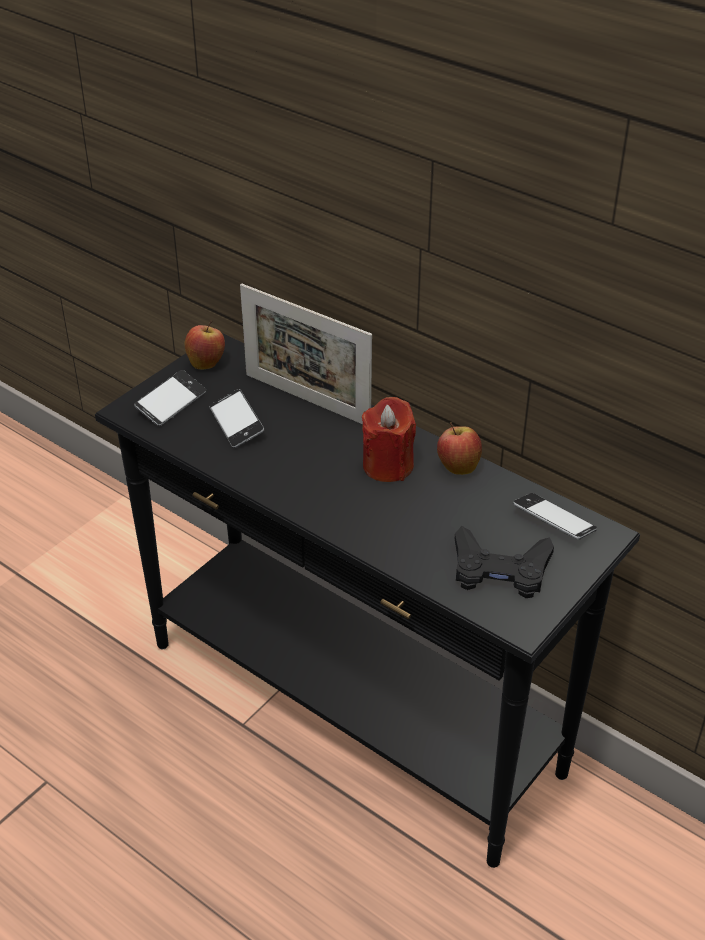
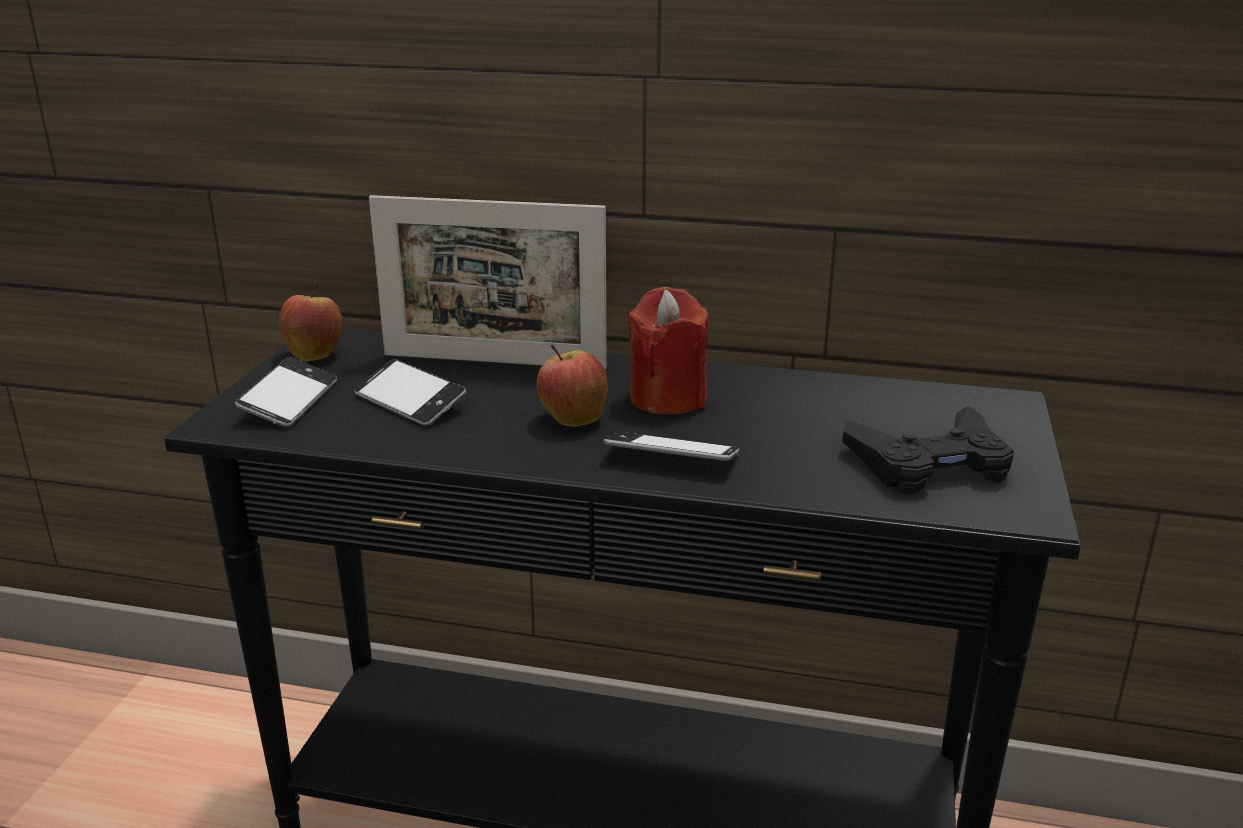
camera: 25 degrees left, 15 degrees down
(458, 467) = (760, 381): apple -> apple (572, 419)
(553, 521) = (936, 403): phone -> phone (671, 457)

